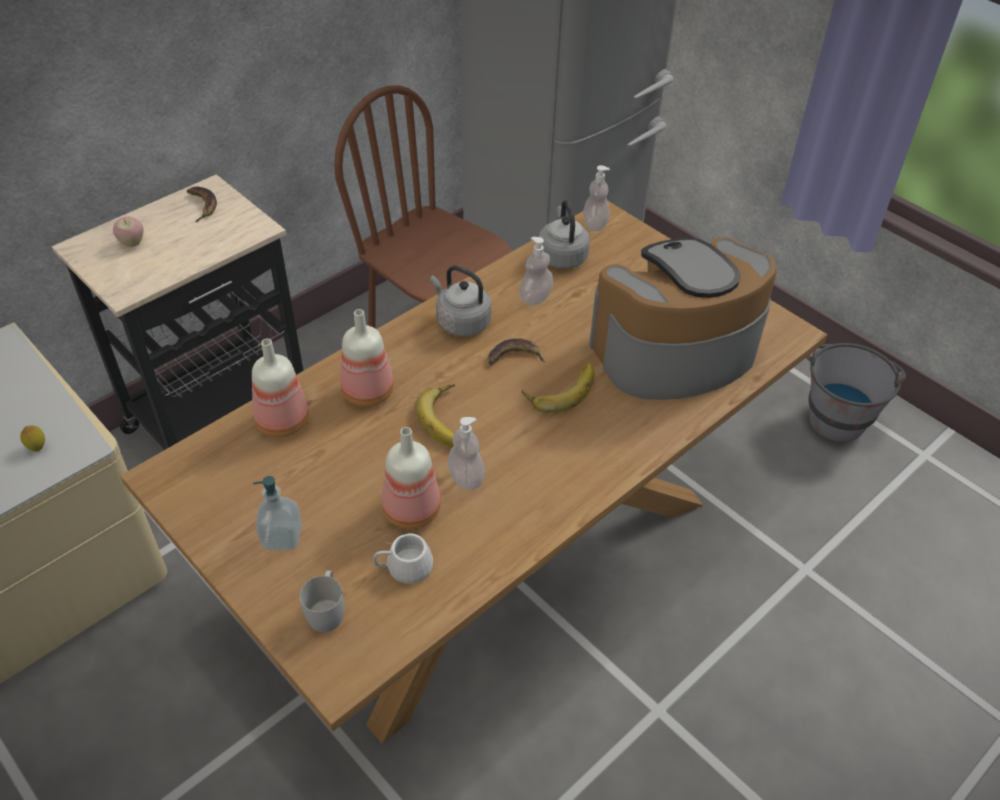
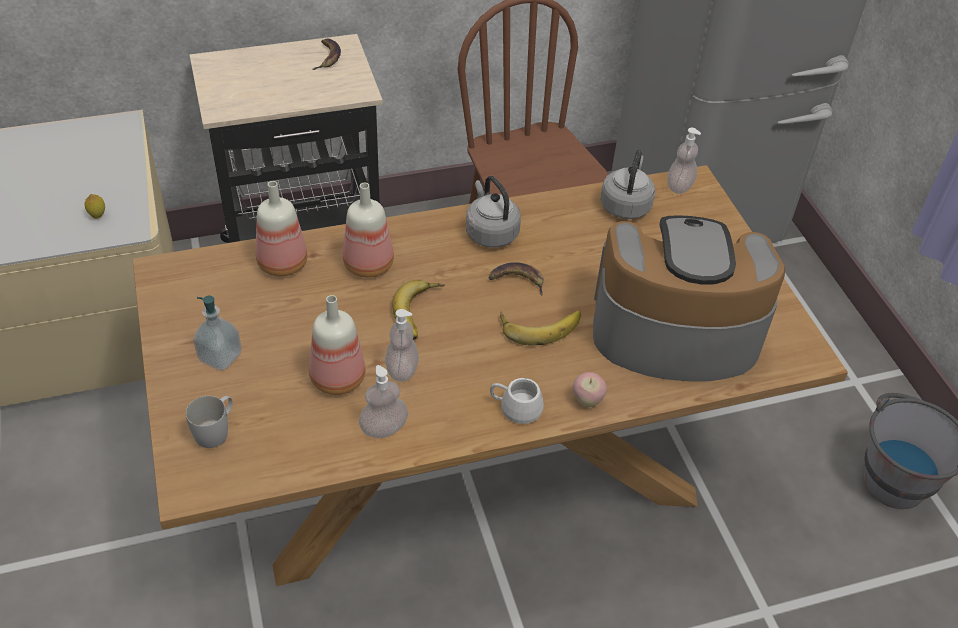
camera: 25 degrees right, 0 degrees up
(132, 243) = (251, 71): apple -> apple (587, 400)
(403, 563) = (301, 418): white mug -> white mug (516, 403)
(535, 297) = (574, 235): soap dispenser -> soap dispenser (384, 428)

